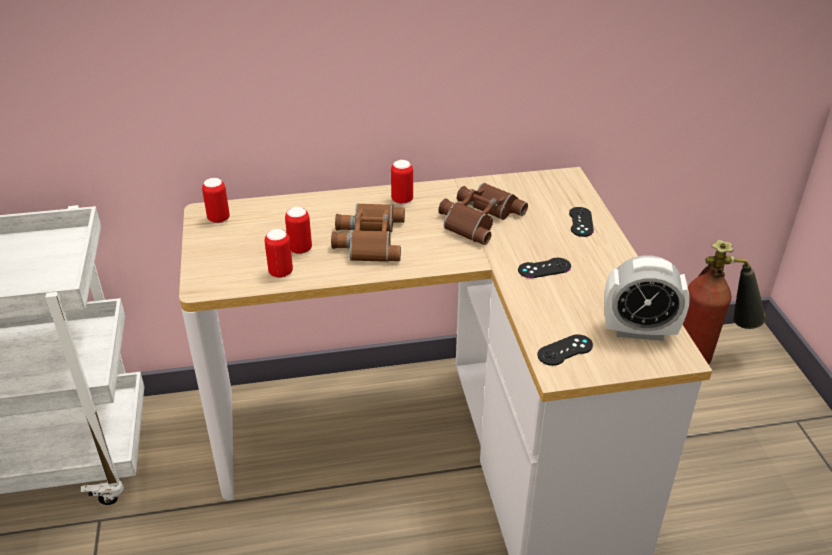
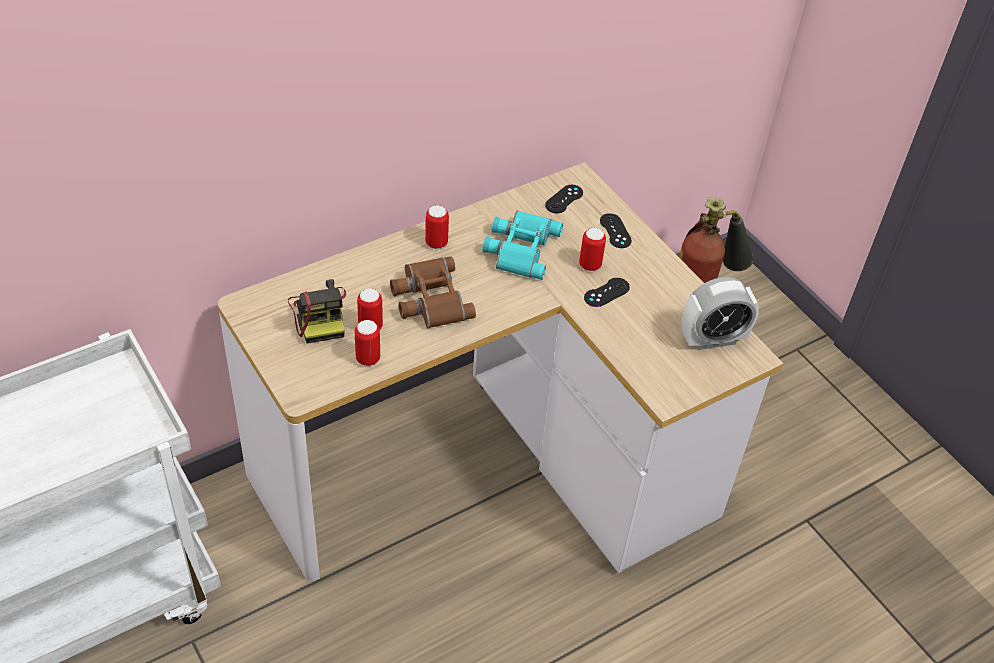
camera: 25 degrees left, 10 degrees up
(218, 219) = (264, 310): can -> can (590, 265)
(262, 232) = (320, 315): none -> camera
(478, 218) = (520, 248): brown binoculars -> turquoise binoculars
(565, 350) = (662, 375): black game controller -> black game controller (564, 199)

